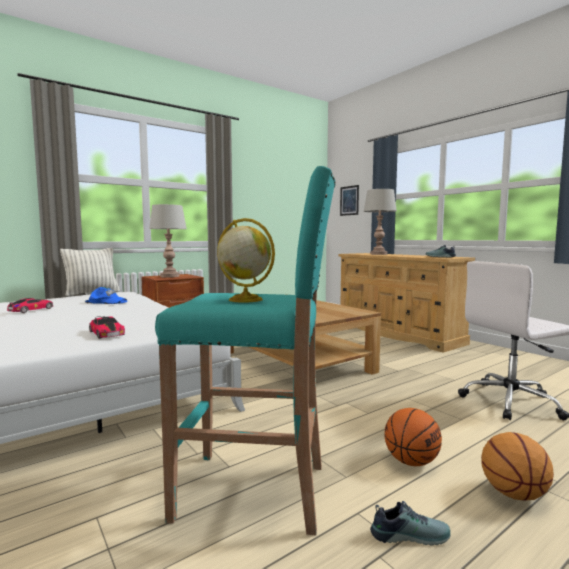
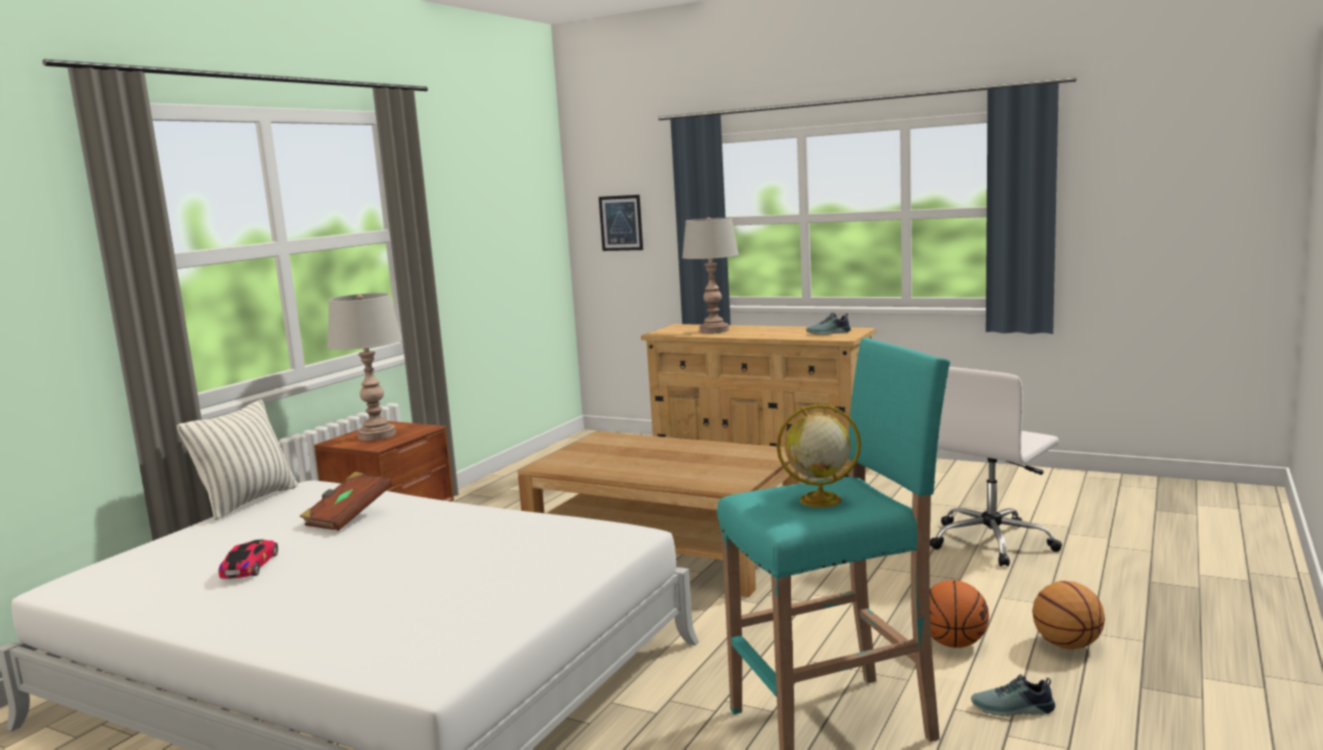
camera: 25 degrees left, 5 degrees up
(106, 333) = (520, 578): toy car -> none
(107, 302) = (348, 517): blue cap -> brown book
(409, 534) = (1013, 709): shoe -> shoe turned 150 degrees counterclockwise

